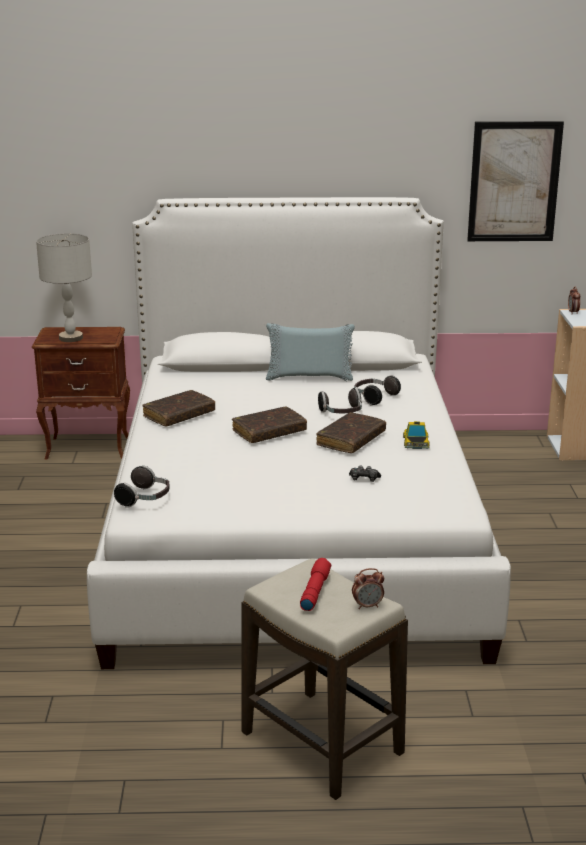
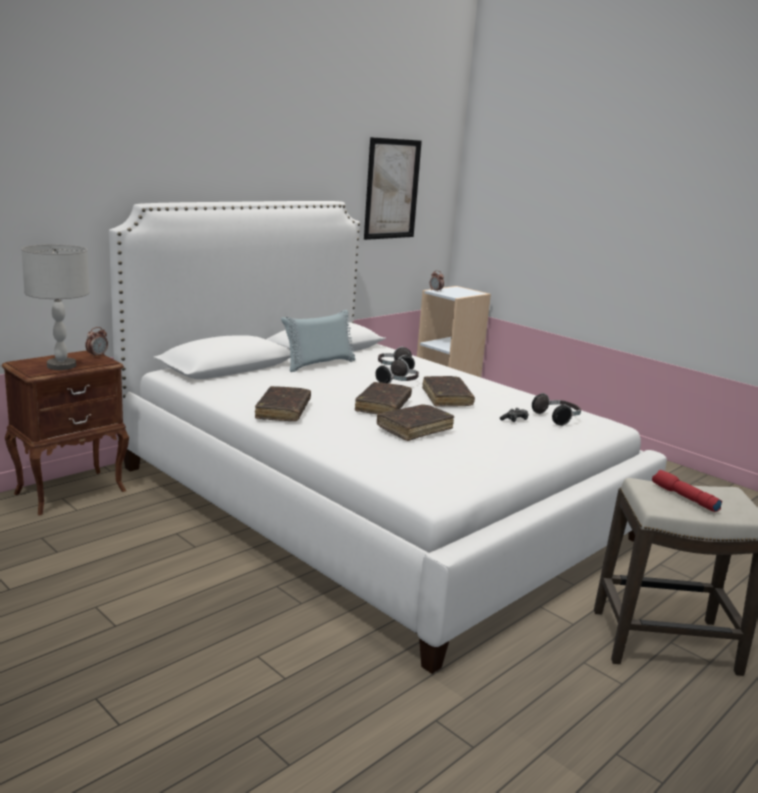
camera: 45 degrees left, 5 degrees down
(145, 499) = (413, 479): headphones -> headphones (557, 418)
(243, 459) = (414, 429): none -> brown book
(367, 606) = (730, 494): alarm clock -> alarm clock (97, 356)
(416, 442) = (486, 389): toy car -> none

